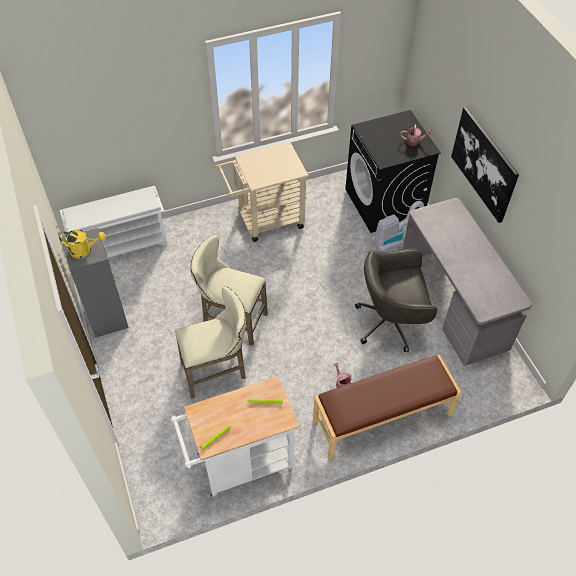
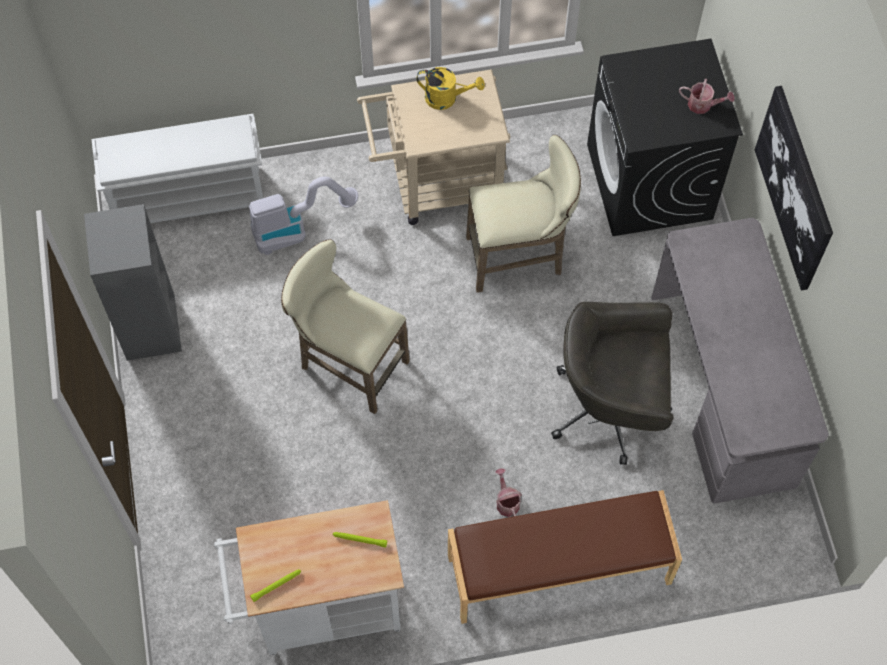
camera: 10 degrees right, 10 degrees up
(84, 250) = (118, 244): yellow watering can -> yellow watering can (447, 98)
(217, 372) = (311, 450): beige stool -> beige stool (520, 258)
(396, 239) = (654, 256): vacuum cleaner -> vacuum cleaner (297, 230)

